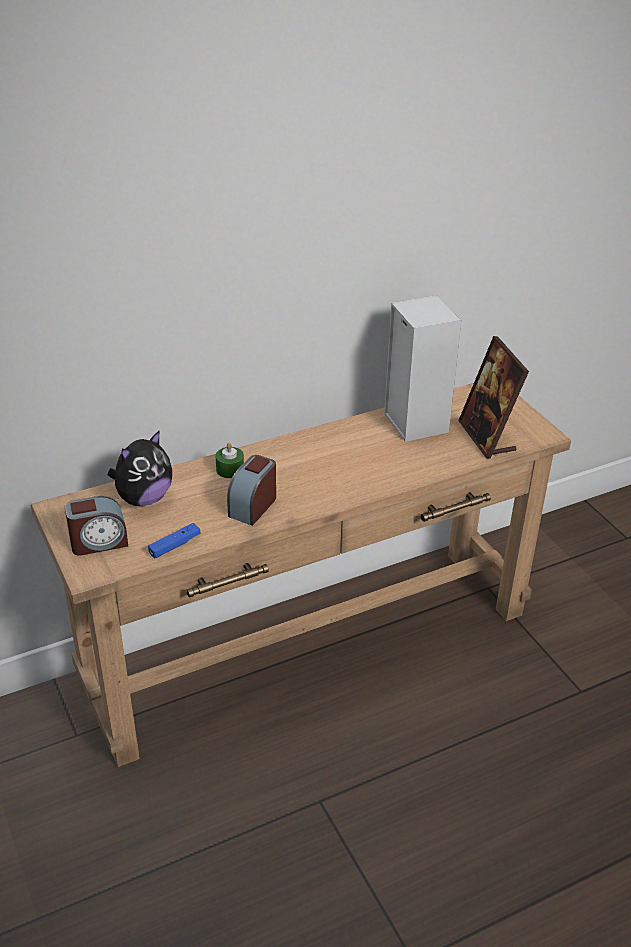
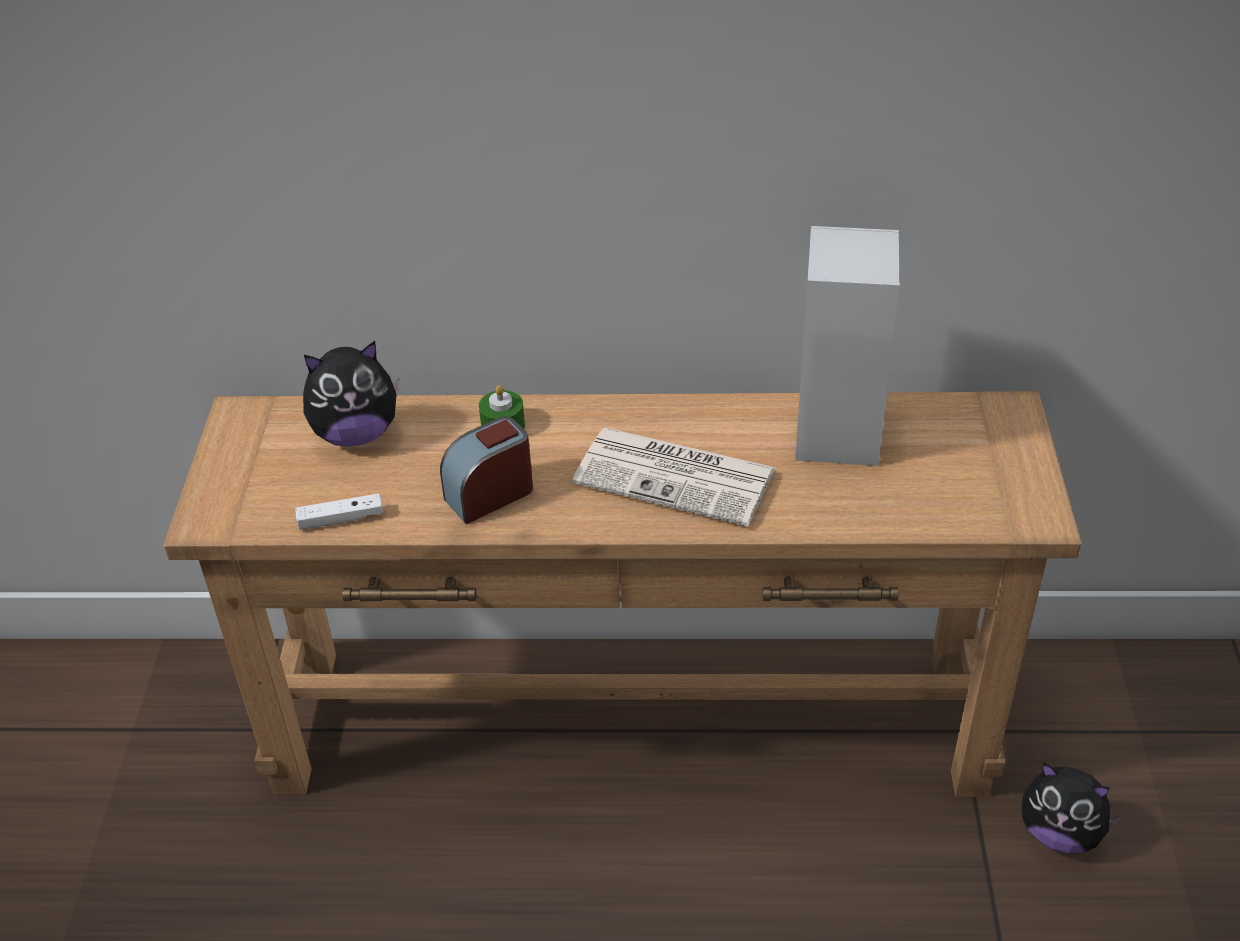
camera: 30 degrees right, 5 degrees up
(99, 542) = (251, 481): alarm clock -> none
(175, 545) = (341, 519): blue game controller -> white game controller
(350, 467) = (678, 476): none -> newspaper
(487, 437) = (936, 493): picture frame -> none
(566, 620) = (1060, 833): none -> plush toy

